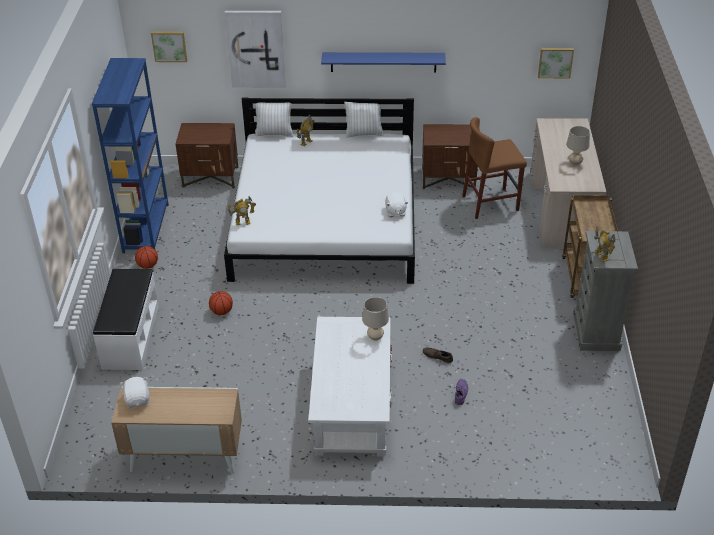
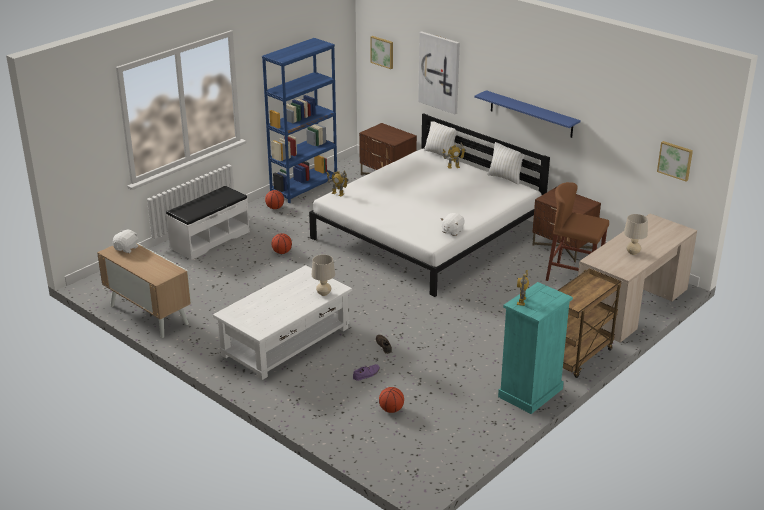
camera: 40 degrees right, 10 degrees down
(523, 415) = (391, 410): none -> basketball
(596, 332) = (530, 393): grey dresser -> turquoise dresser

